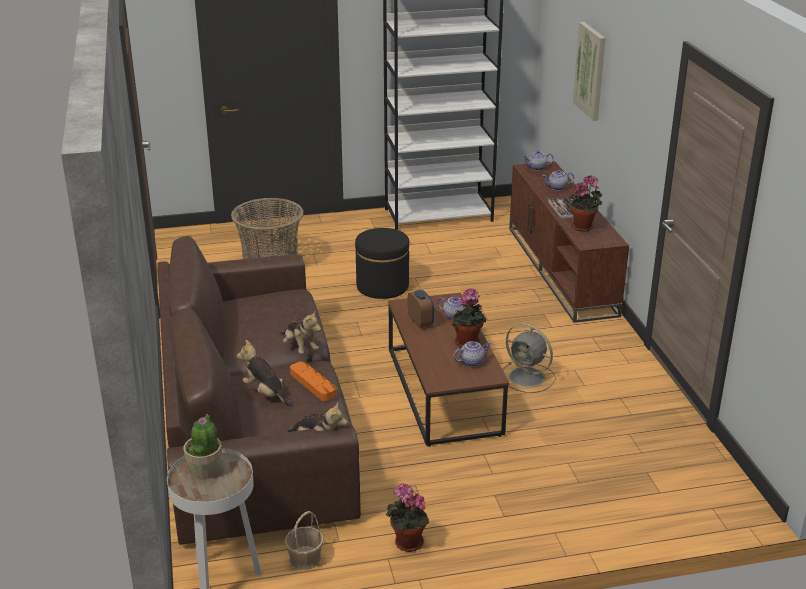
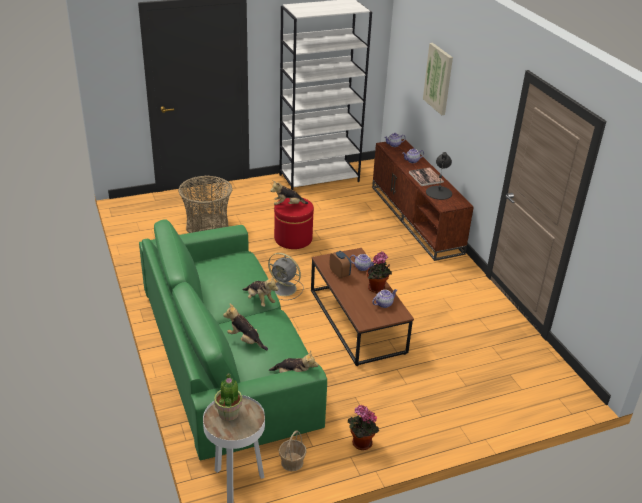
camera: 10 degrees left, 5 degrees up
(254, 419) = (227, 354): brown sofa -> green sofa
(313, 384) = (277, 330): orange tray -> none
(374, 237) = (288, 205): none -> plush toy
(382, 286) = (293, 239): black ottoman -> red ottoman
(528, 378) = (413, 306): grey fan -> grey fan (285, 289)
(584, 227) = (439, 192): potted plant -> black table lamp

